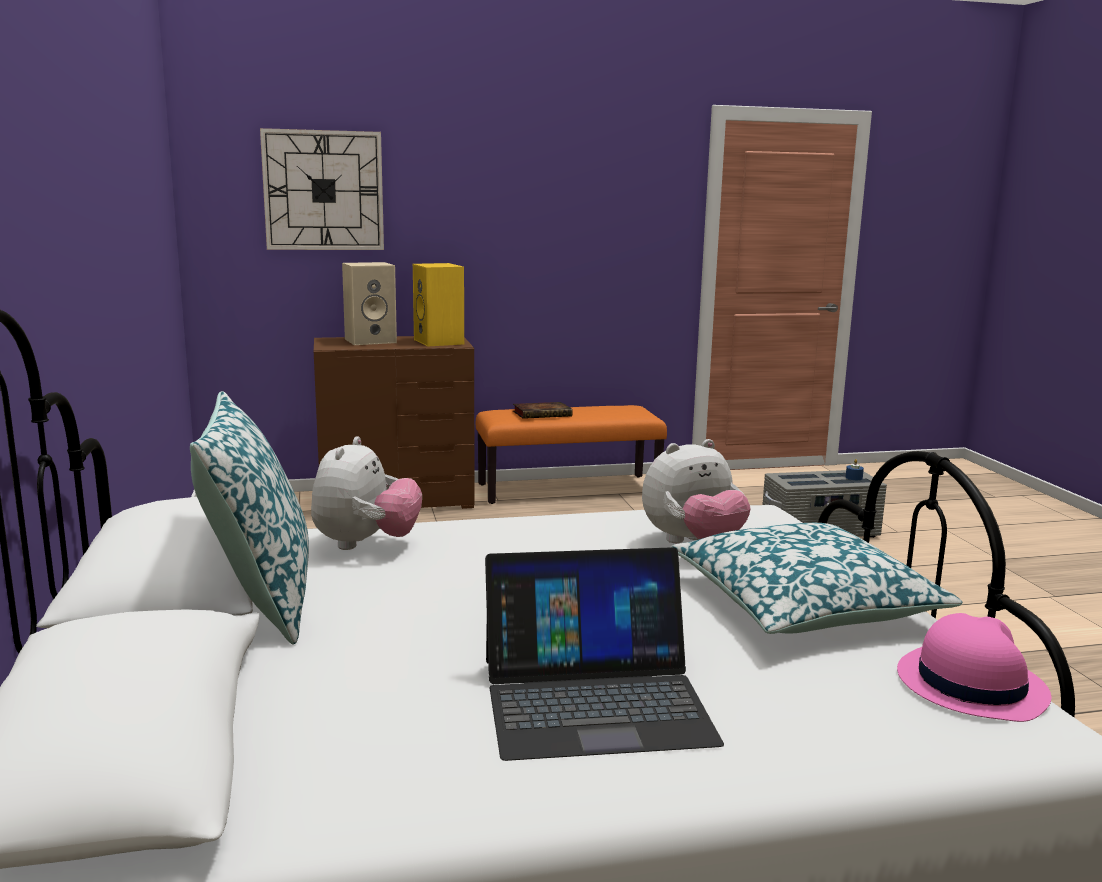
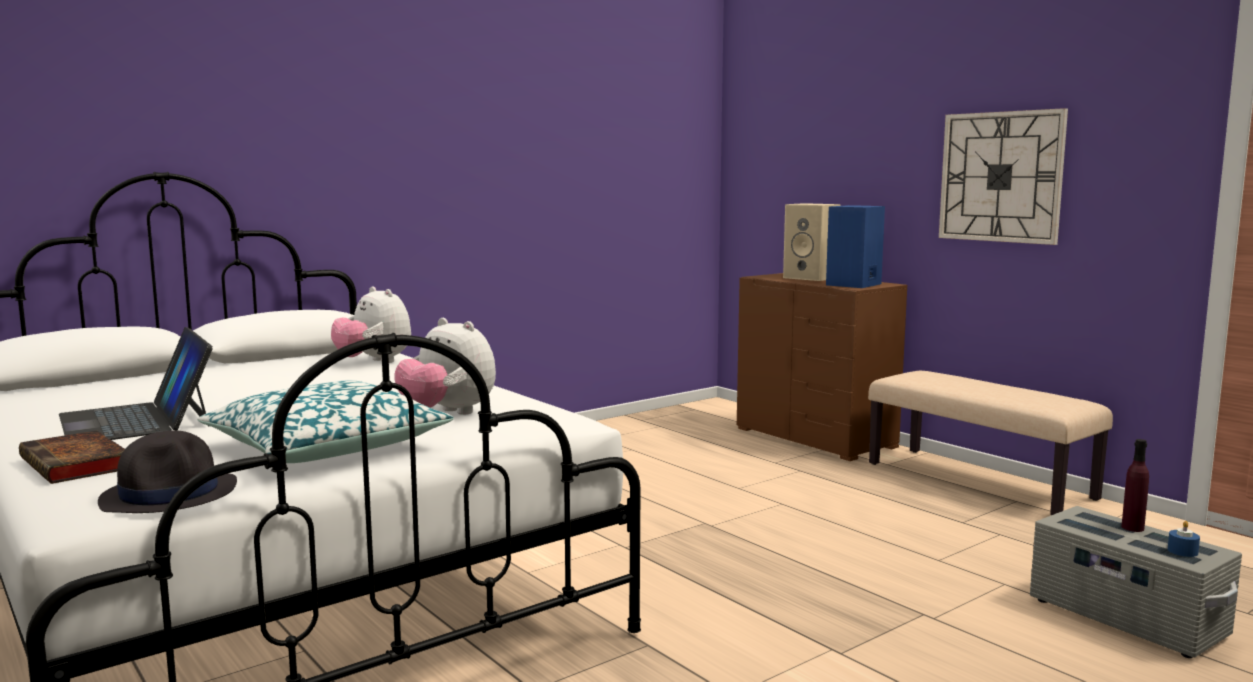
camera: 65 degrees right, 5 degrees down
(261, 600) = (267, 362): pillow -> none
(323, 190) = (810, 138): wall clock -> wall clock (1000, 177)
(366, 544) = (373, 362): plush toy -> plush toy turned 60 degrees clockwise
(440, 342) = (854, 285): yellow speaker -> blue speaker
(543, 414) = (948, 382): book -> book (78, 465)
(568, 489) = (979, 481): orange bench -> beige bench
(812, 475) = (1132, 528): none -> purple bottle
(970, 684) = (170, 494): pink hat -> black hat

